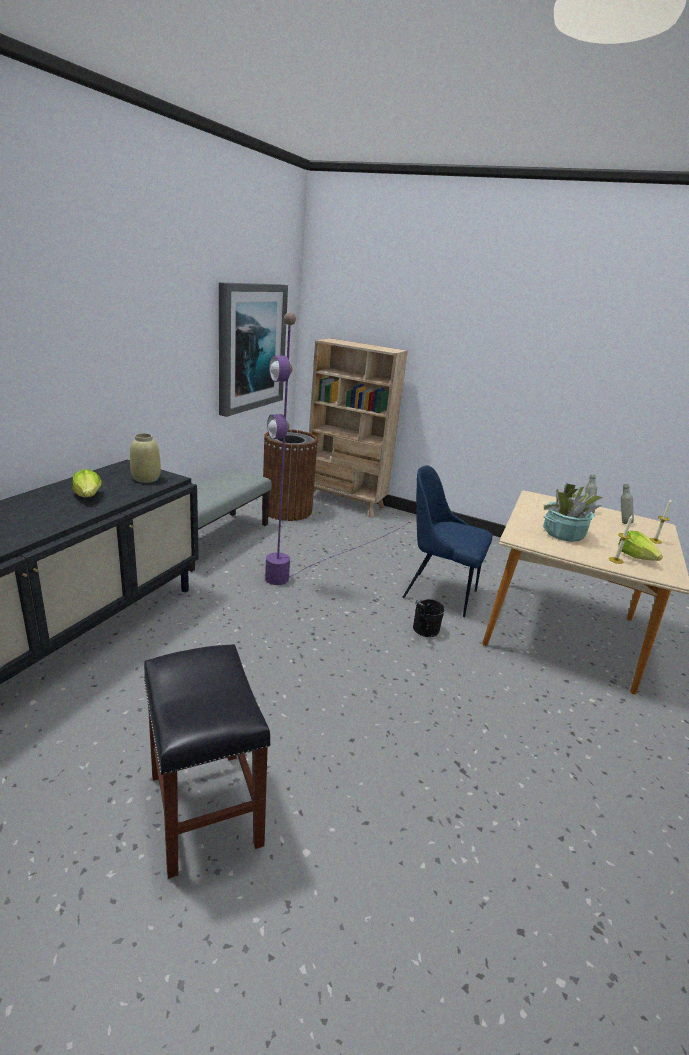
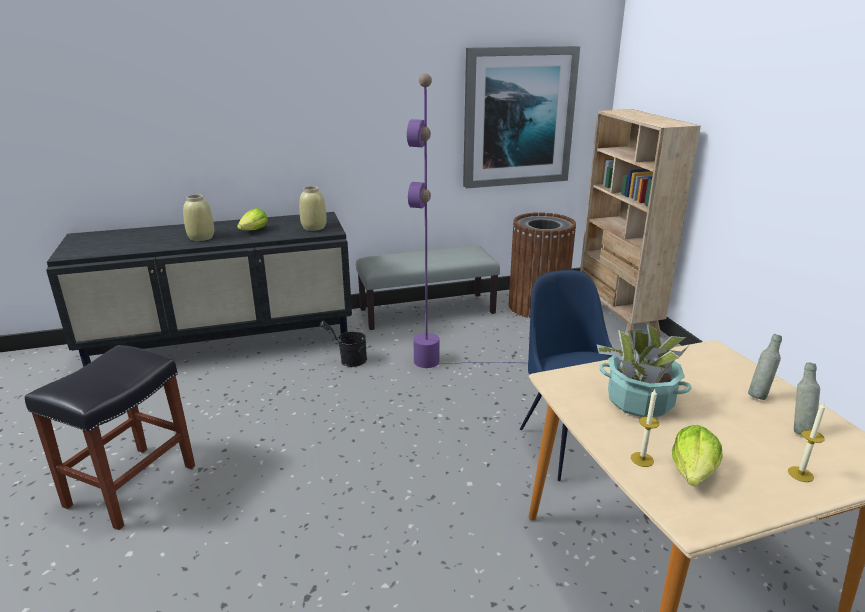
camera: 50 degrees right, 0 degrees up
(42, 518) = (201, 237): none -> beige vase
(423, 631) = (485, 469): black bucket -> black bucket (348, 361)

